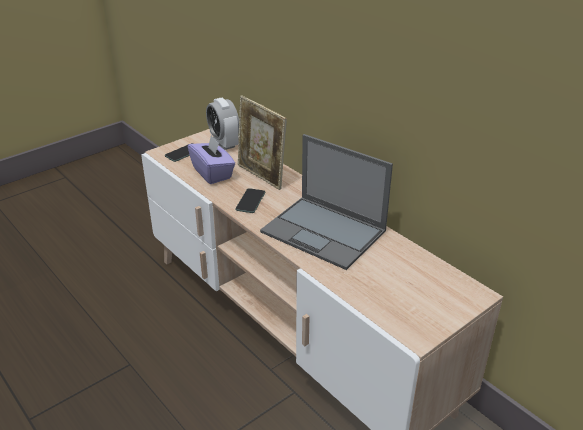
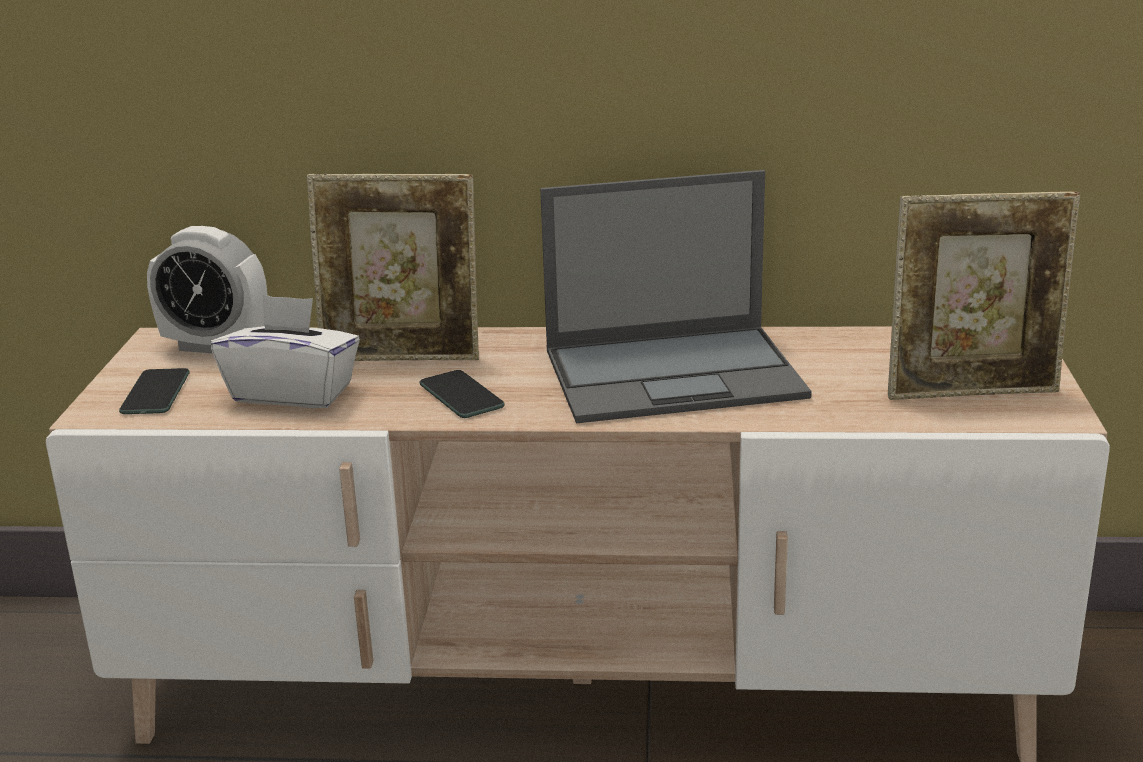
camera: 45 degrees left, 10 degrees down
(213, 173) = (293, 393): purple tissue box -> white tissue box
(407, 305) = (972, 392): none -> picture frame

